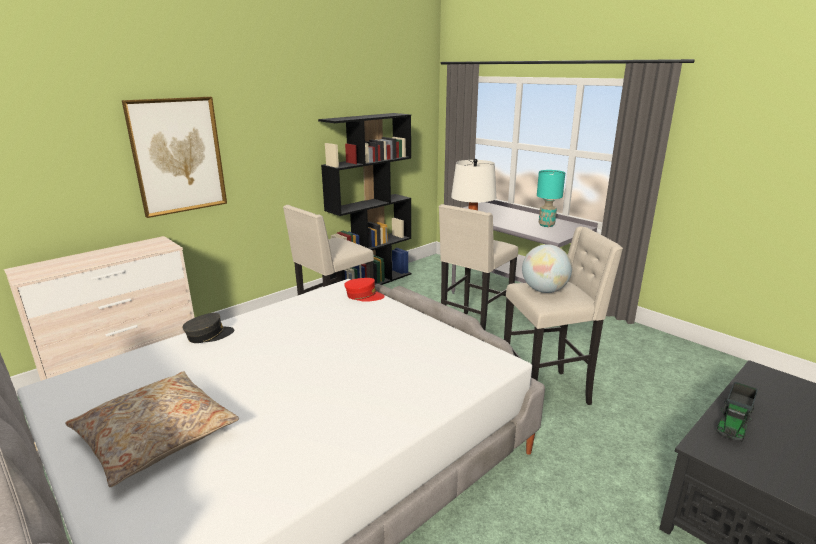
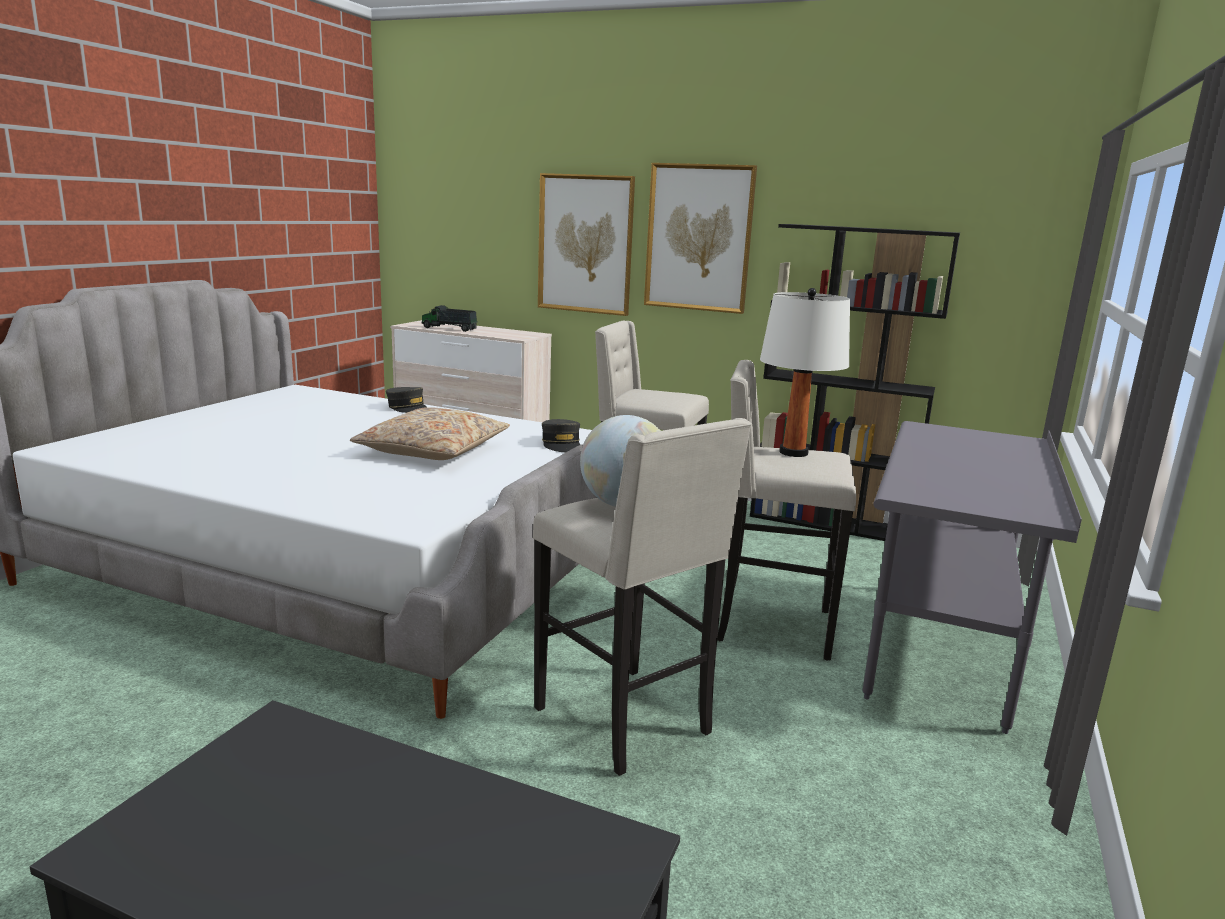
camera: 65 degrees right, 5 degrees down
(156, 436) = (228, 423): beige pillow -> beige pillow (433, 450)
(265, 136) = (699, 238): none -> picture
(364, 296) = (561, 444): red cap -> grey cap
(546, 225) = (987, 486): turquoise table lamp -> none
(734, 421) = (368, 774): toy truck -> toy truck (449, 329)

